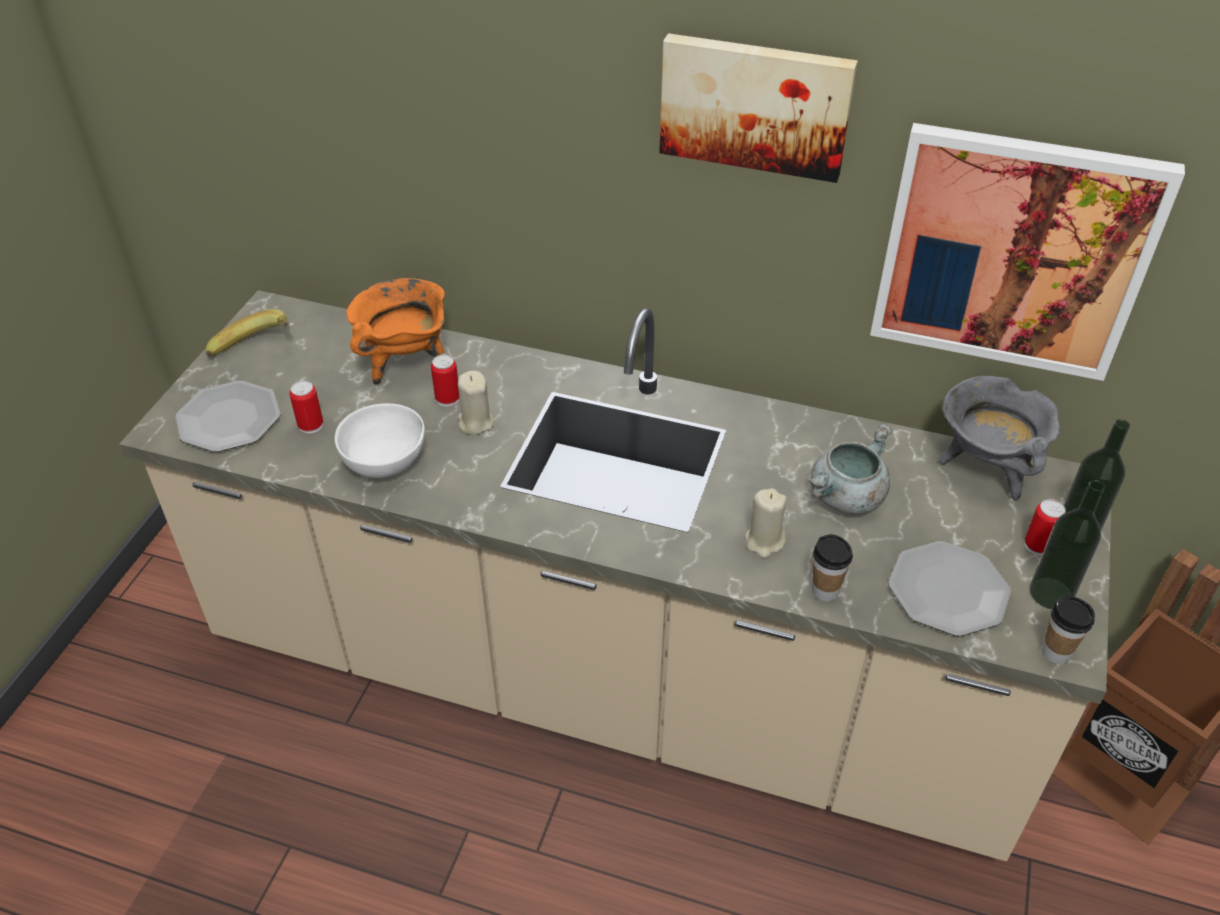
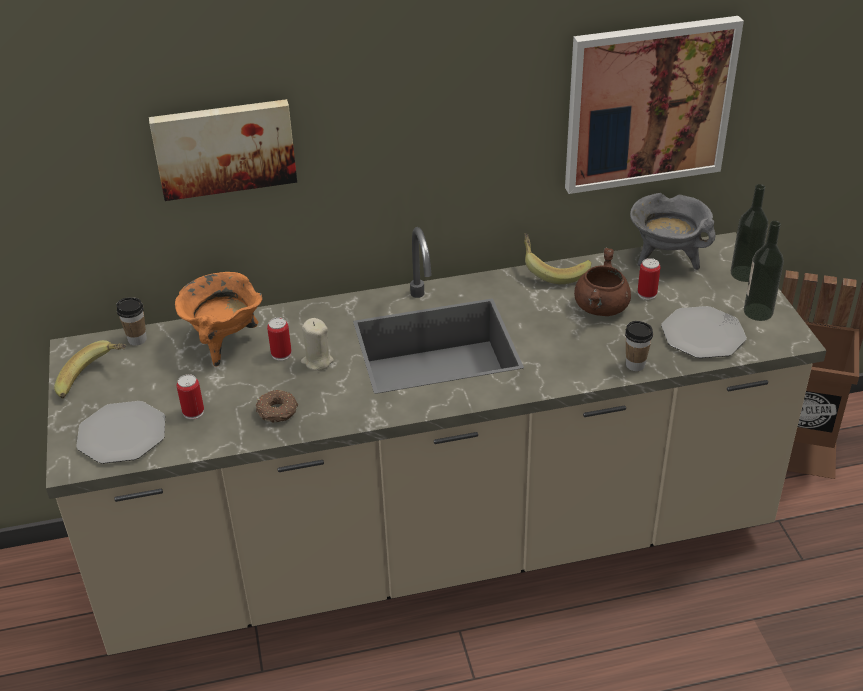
camera: 30 degrees left, 5 degrees down
(387, 462) = (277, 412): white bowl -> donut
(755, 105) = (465, 54): picture -> picture (224, 147)
(764, 541) = (575, 353): beige candle -> none
(827, 425) = (553, 270): none -> banana
(846, 498) = (602, 308): grey cooking pot -> brown cooking pot
(1038, 545) = (730, 289): can -> can (647, 294)
(1056, 652) = (786, 342): cup -> cup (137, 339)

